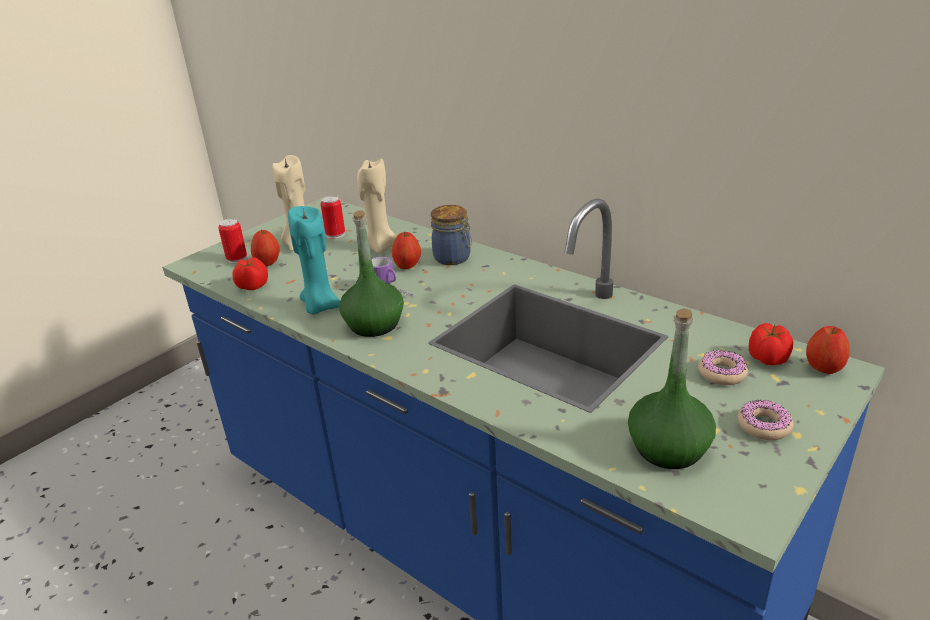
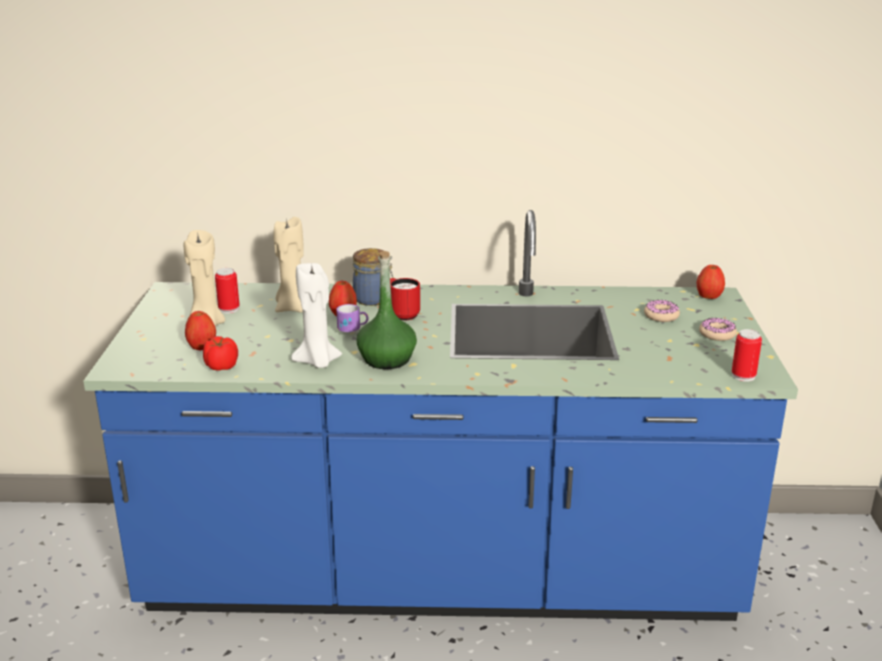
camera: 40 degrees left, 5 degrees down
(237, 259) = (160, 352): can -> can (743, 376)
(320, 307) = (317, 362): turquoise candle -> white candle
(455, 281) = (402, 314): none -> red mug
(668, 448) = (686, 361): green bottle -> none
(767, 359) = (675, 301): tomato -> none

